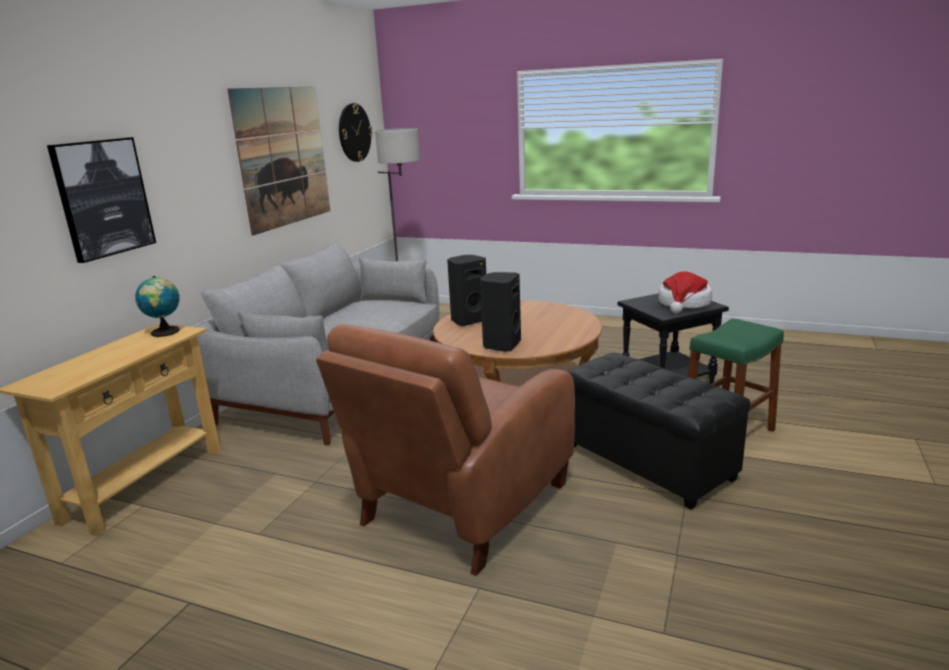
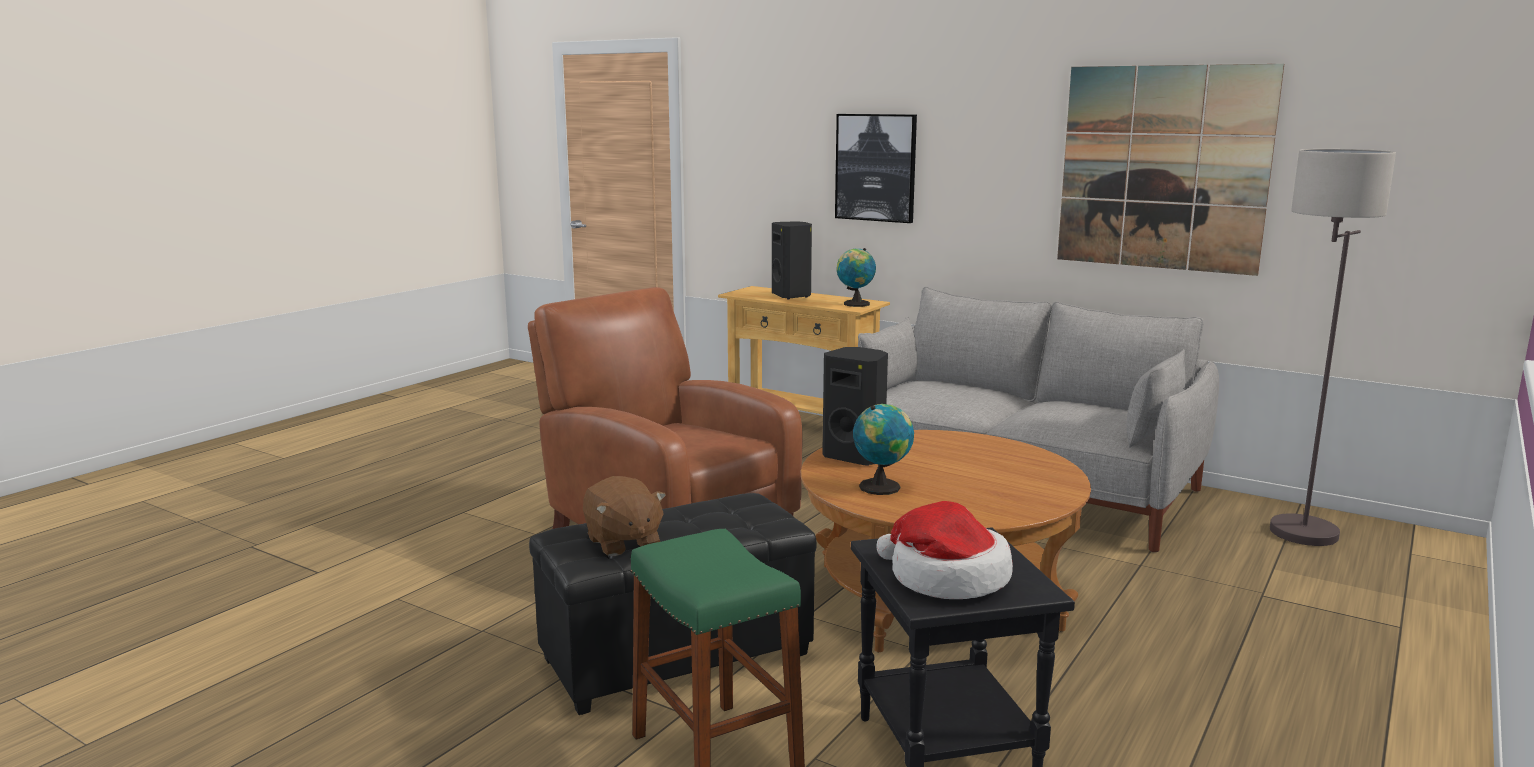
camera: 100 degrees right, 5 degrees down
(354, 132) = (1406, 153): wall clock -> none
(468, 320) = (978, 448): black speaker -> black speaker (792, 296)
(551, 335) = (882, 487): none -> globe
(686, 390) = (622, 542): none -> brown plush toy

